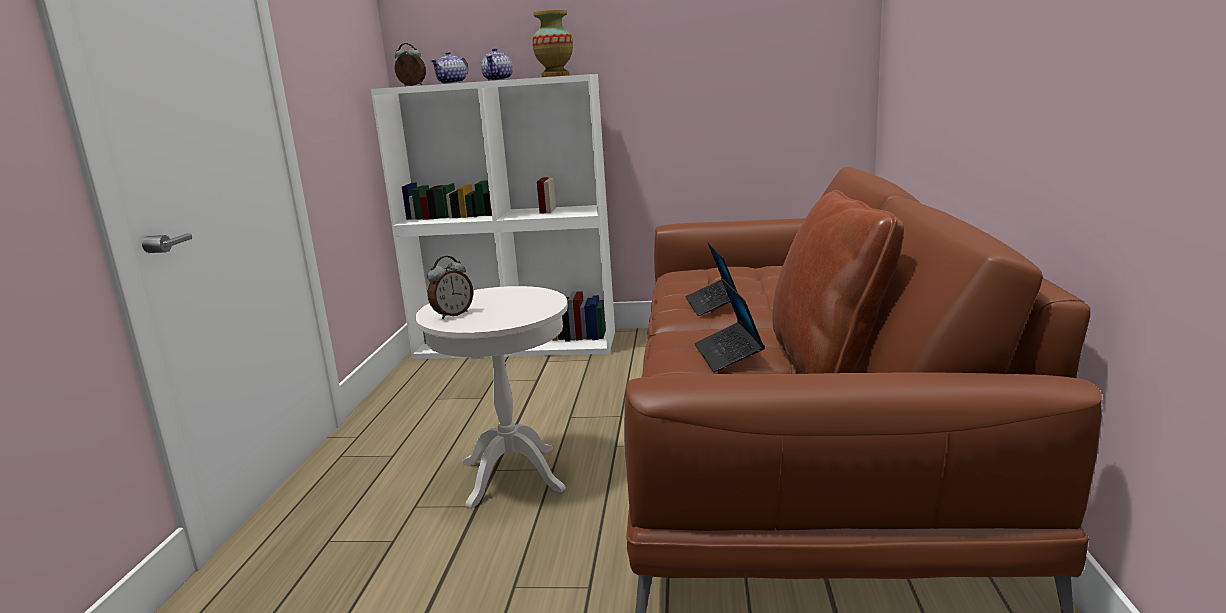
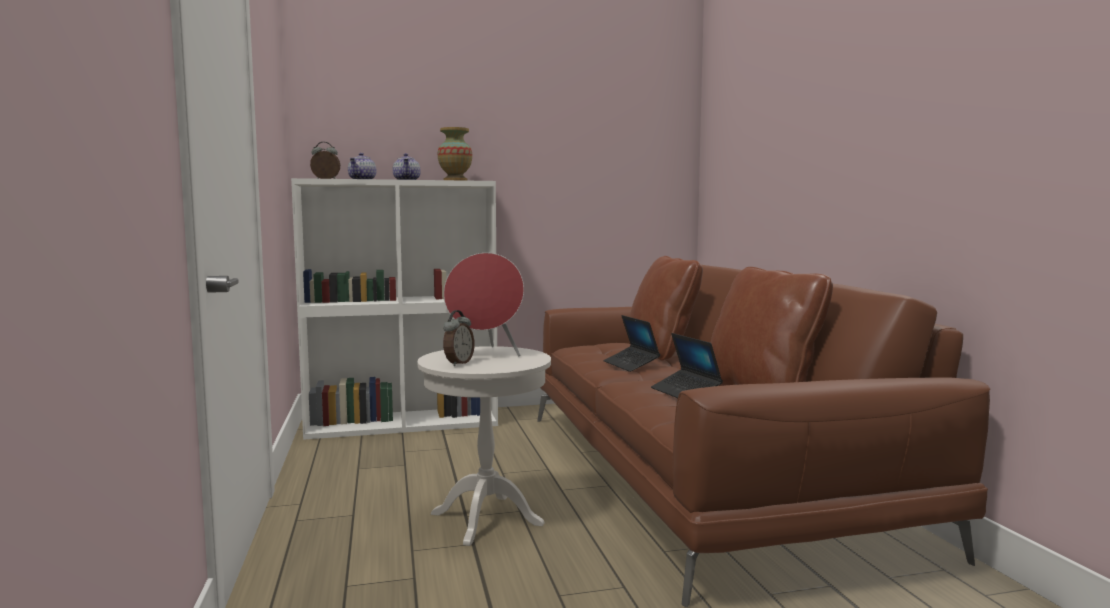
camera: 20 degrees left, 10 degrees down
(500, 300) = (485, 354): none -> red speaker
(774, 283) = (662, 352): none -> brown pillow

